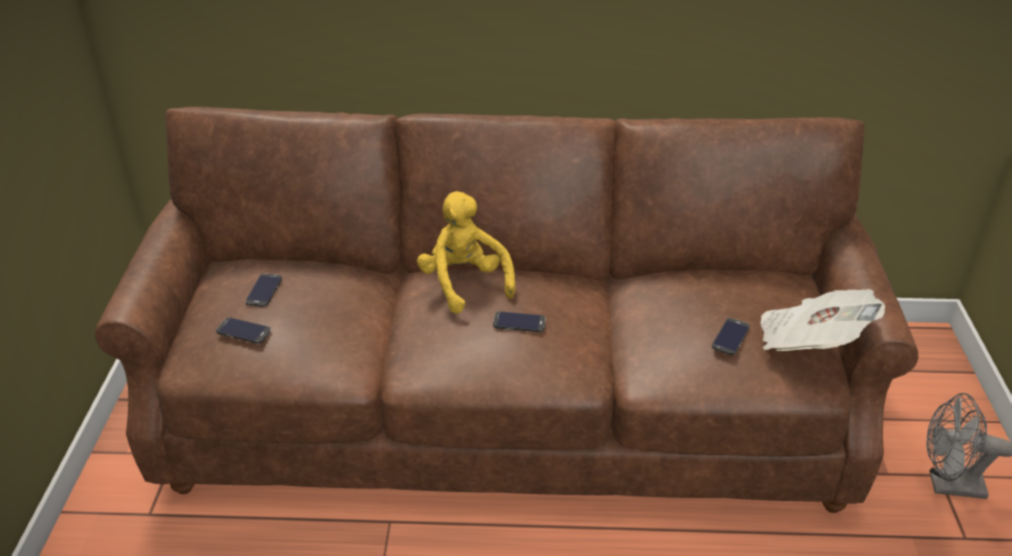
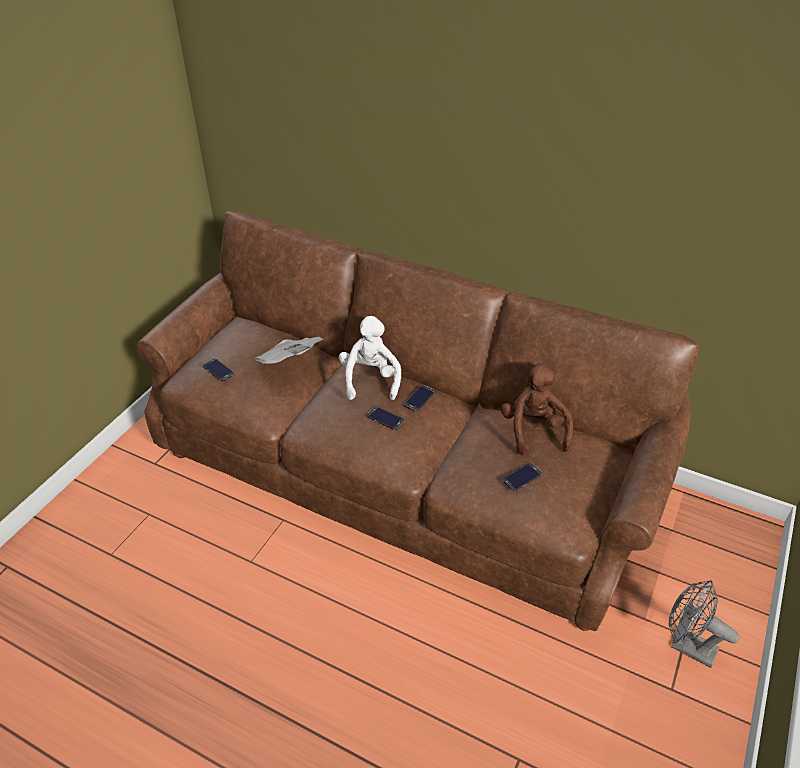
camera: 25 degrees right, 5 degrees up
(264, 290) = (246, 346): phone -> phone (419, 398)
(464, 283) = (370, 379): yellow plush toy -> white plush toy
(702, 283) = (533, 430): none -> brown plush toy
(810, 342) = (578, 501): newspaper -> newspaper (290, 363)

